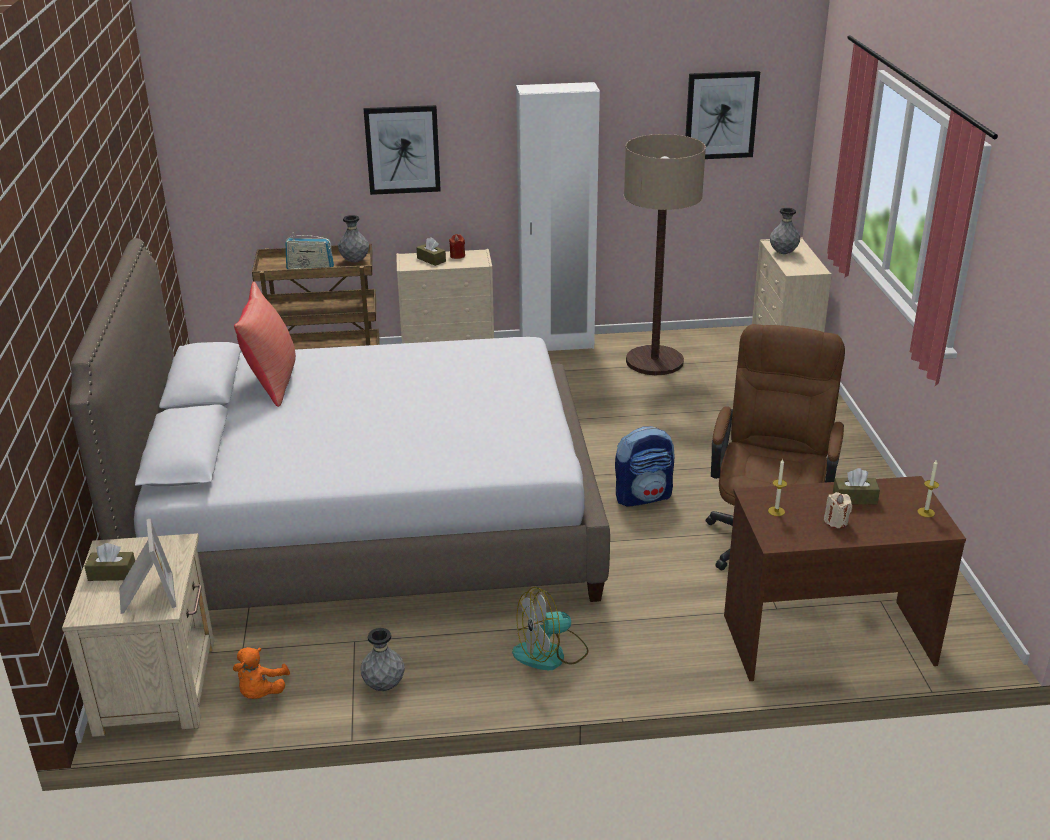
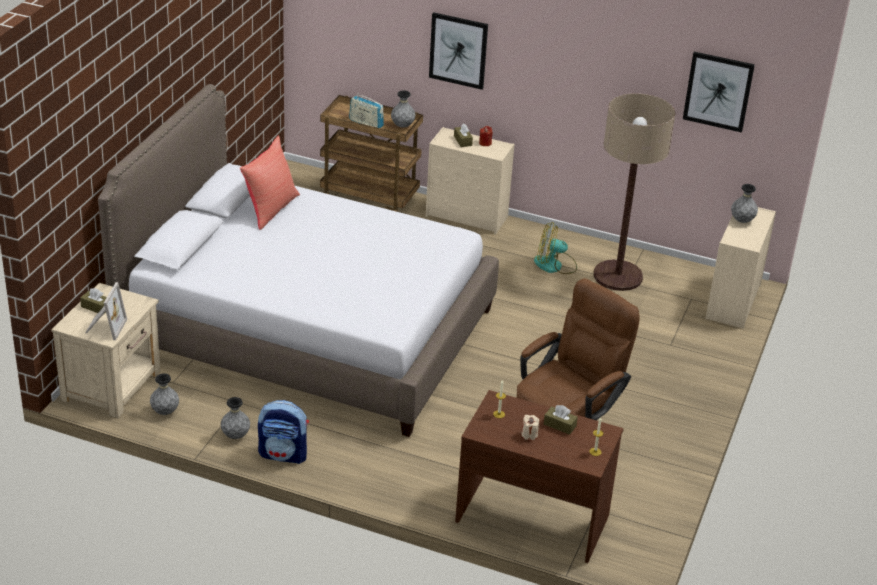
camera: 25 degrees right, 5 degrees up
(261, 692) = (165, 412): orange plush toy -> grey vase
(550, 653) = (349, 456): fan -> fan (555, 265)
(556, 344) = (555, 236): white wardrobe -> none
(643, 496) = (505, 378): backpack -> backpack (284, 454)

